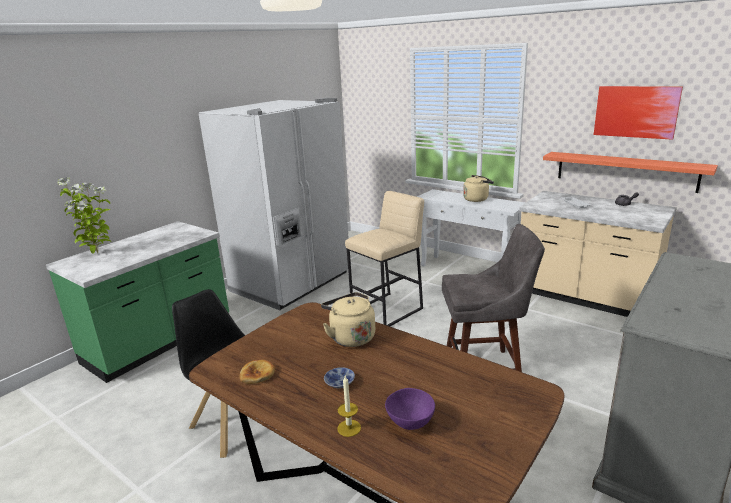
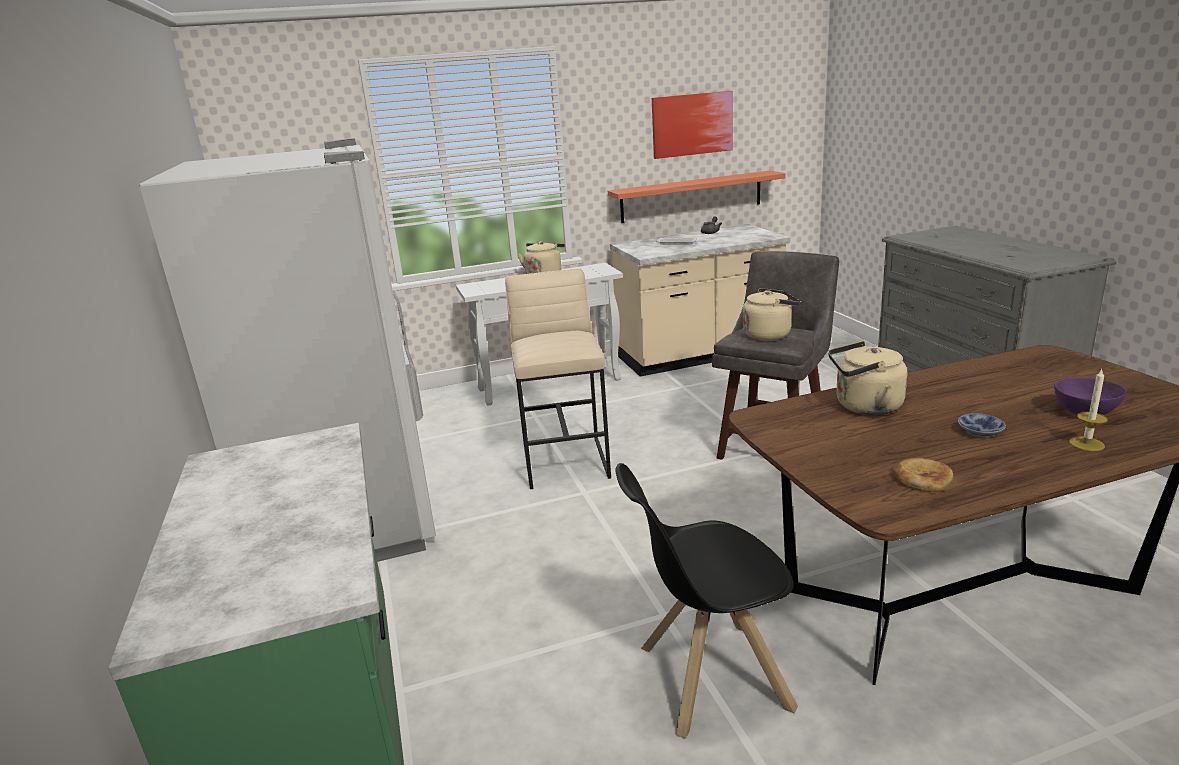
camera: 55 degrees left, 0 degrees up
(97, 253) = (199, 570): potted plant -> none
(477, 285) = (769, 334): none -> beige kettle

